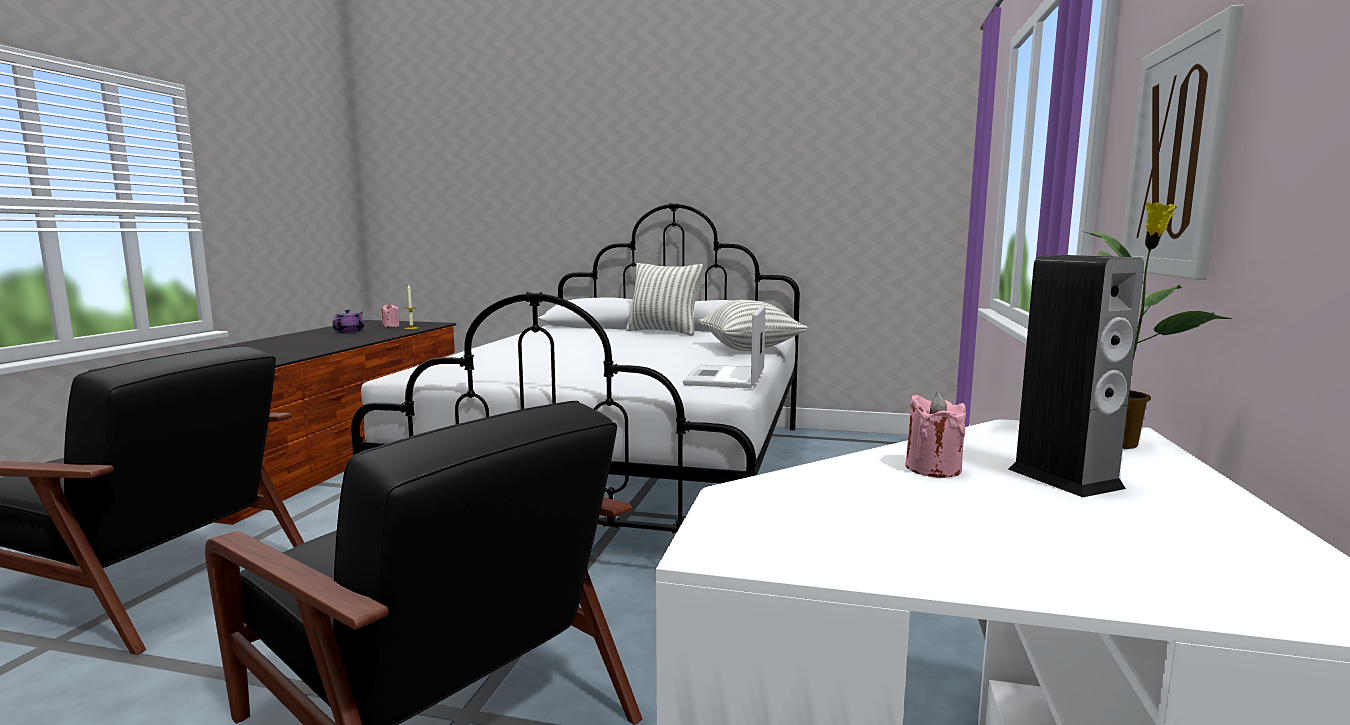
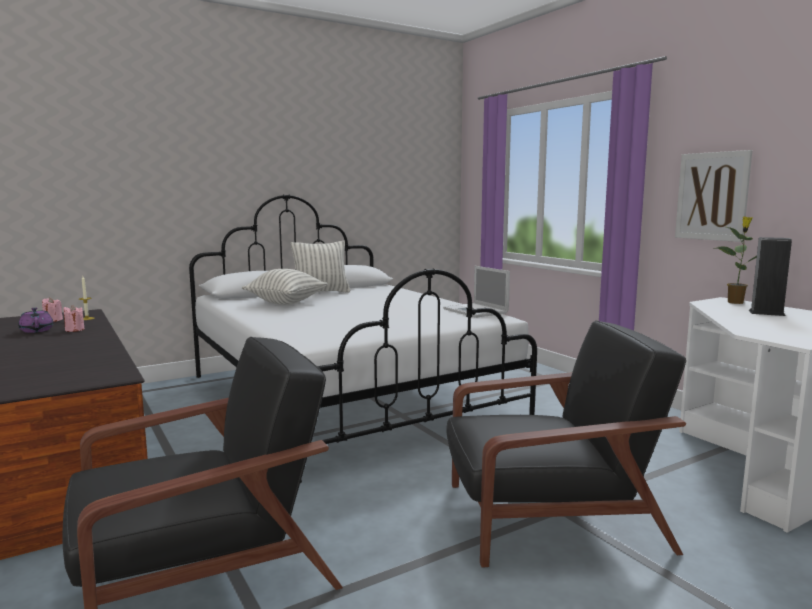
camera: 45 degrees left, 0 degrees up
(750, 349) = (416, 295): pillow -> pillow (286, 303)
(933, 468) = (742, 317): pink candle -> pink candle (74, 330)

